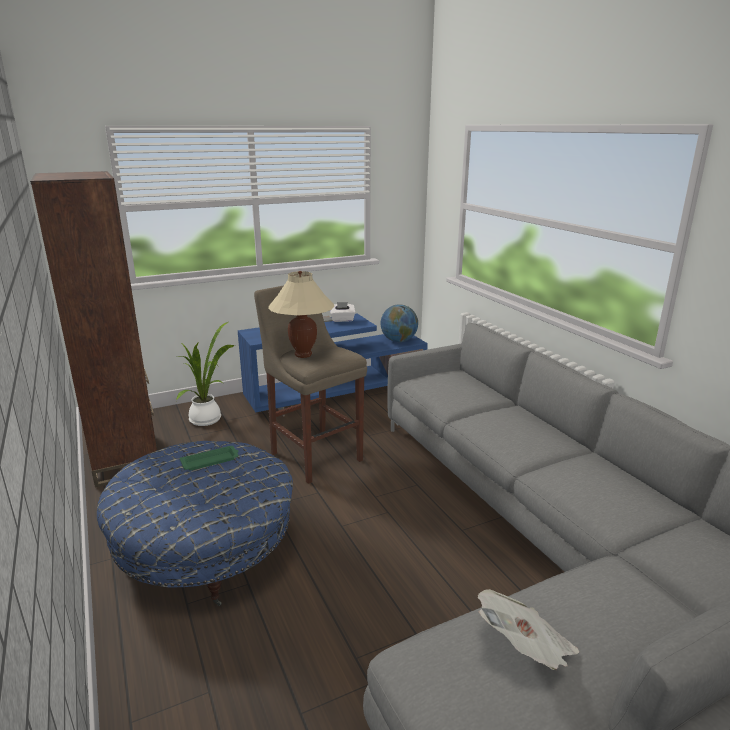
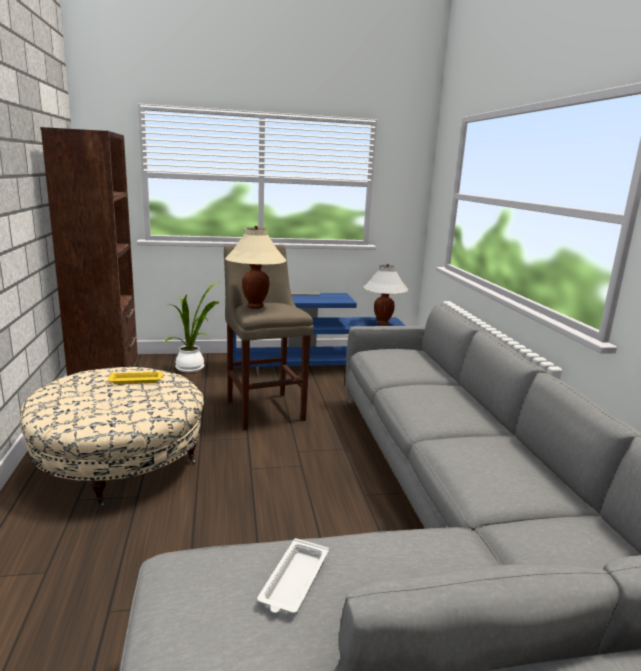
camera: 15 degrees right, 5 degrees down
(206, 551) = (120, 464): blue ottoman -> beige ottoman
(211, 461) = (137, 380): green tray -> yellow tray
(342, 320) = (327, 295): white tissue box -> none
(398, 341) = (382, 323): globe -> white table lamp
(525, 649) = (294, 581): newspaper -> white tray

